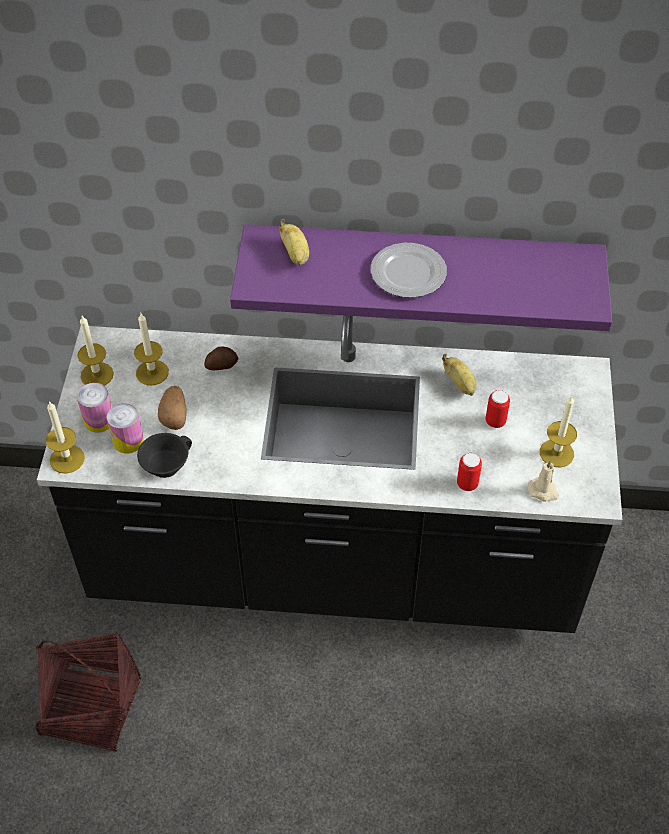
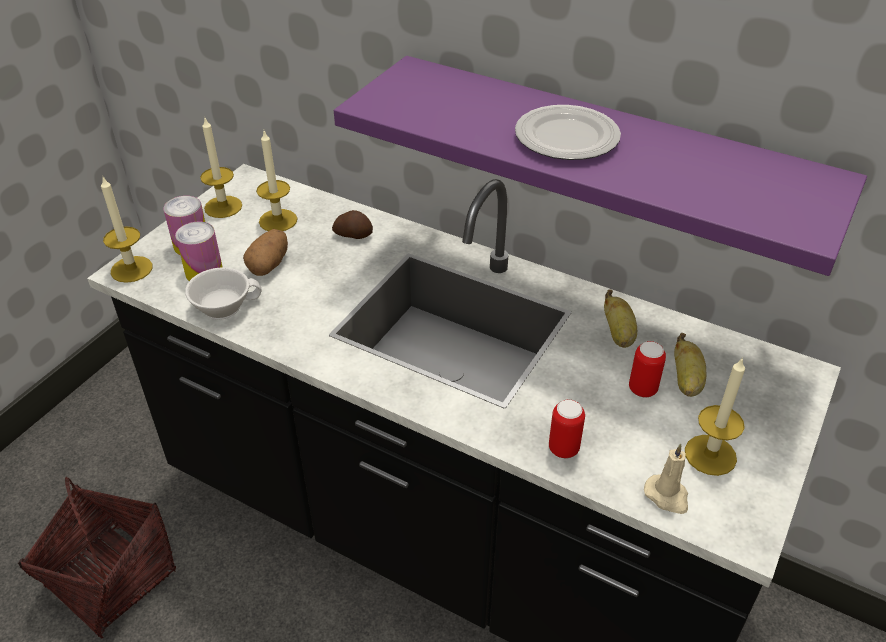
camera: 25 degrees right, 10 degrees down
(165, 463) = (223, 305): black cup -> white cup
(295, 254) = (441, 90): banana -> banana (686, 381)

